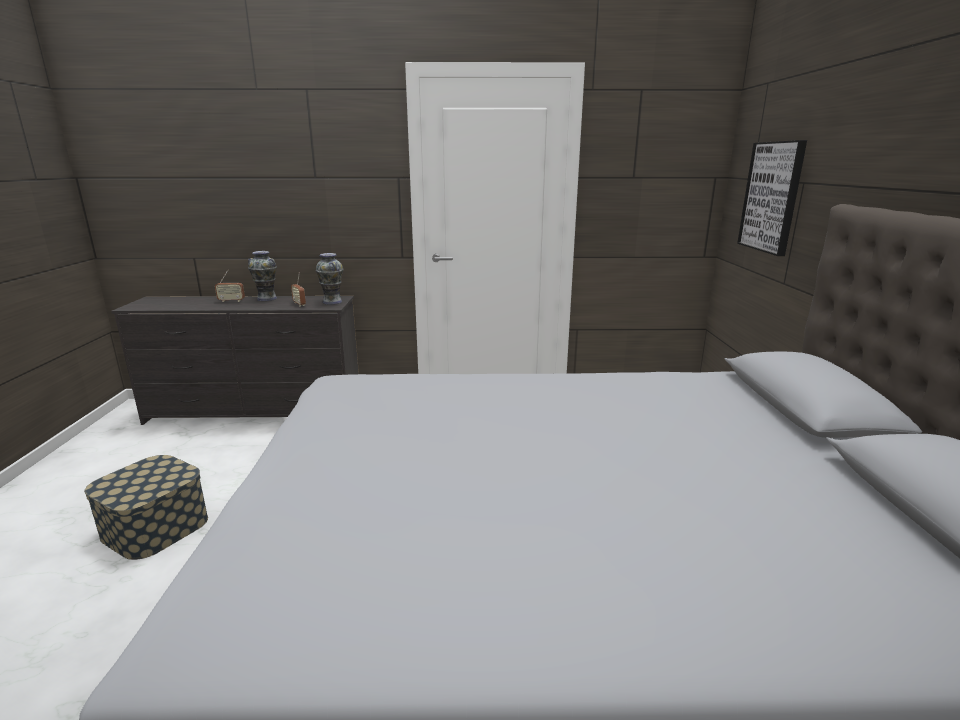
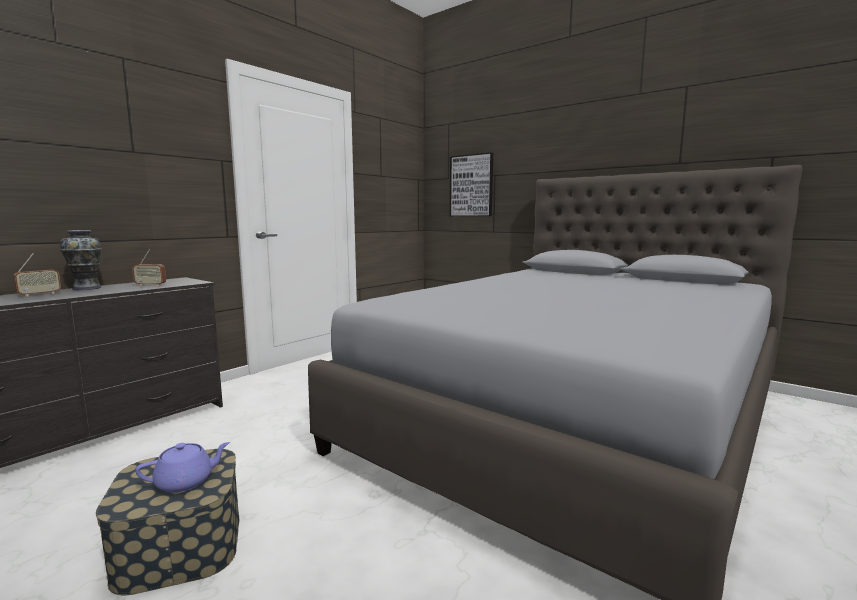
camera: 50 degrees left, 10 degrees down
(142, 486) = (186, 482): none -> purple teapot
(332, 302) = (182, 281): vase -> none

